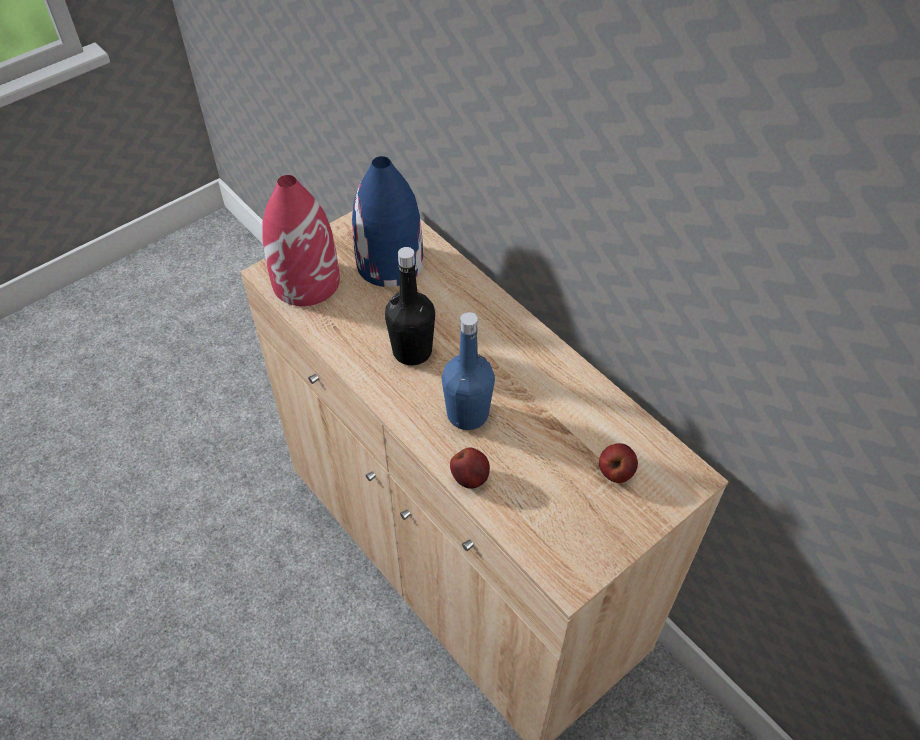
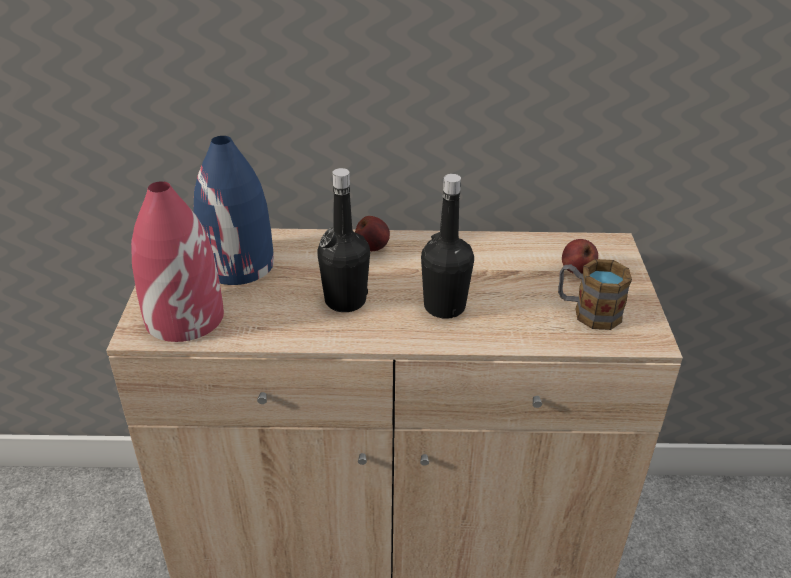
camera: 50 degrees left, 15 degrees down
(467, 414) = (444, 306): blue bottle -> black bottle
(470, 478) = (508, 337): apple -> apple (372, 248)
(562, 513) = (587, 312): none -> mug

